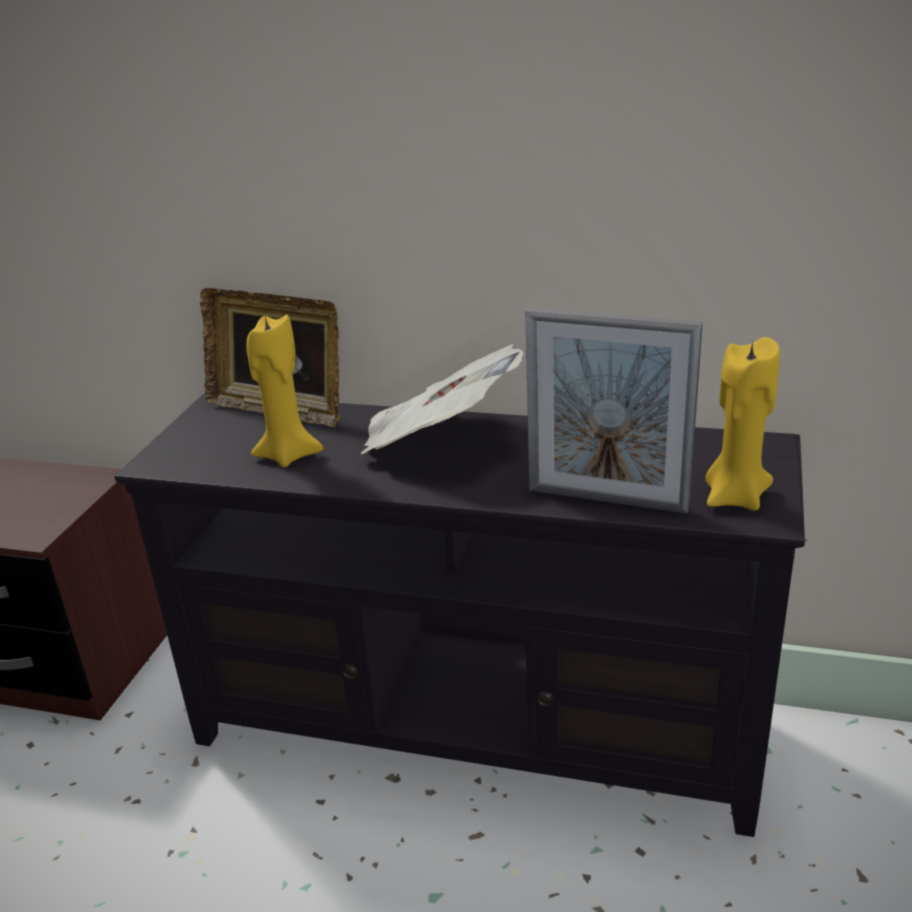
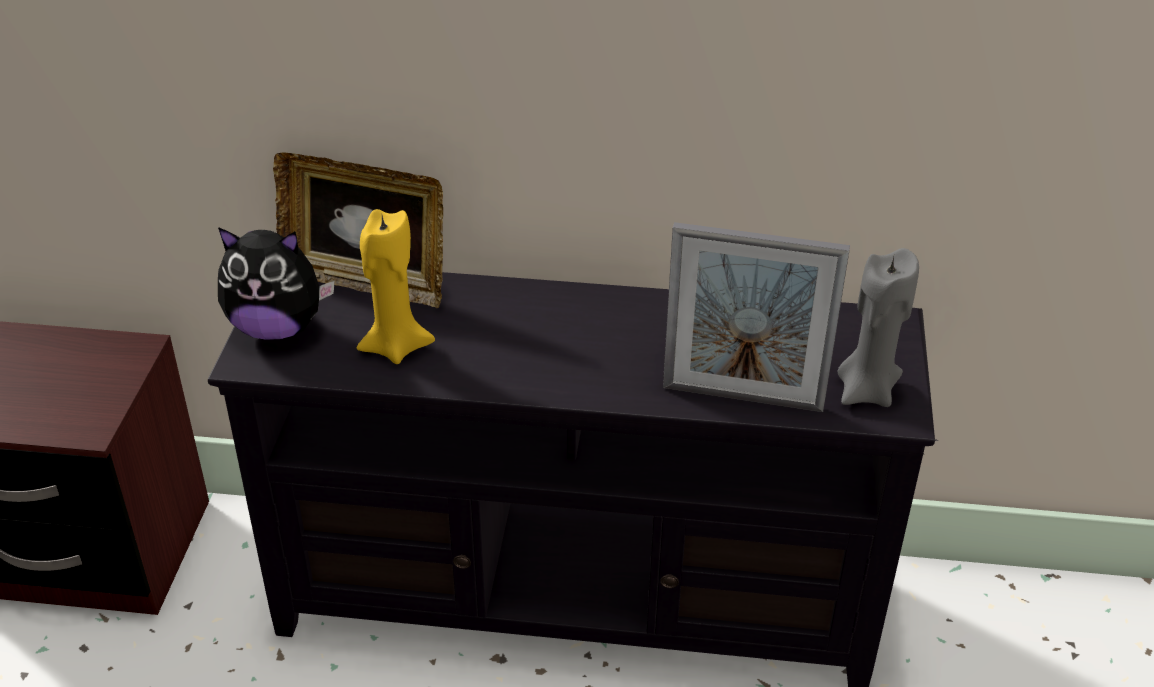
camera: 10 degrees left, 10 degrees up
(190, 440) = (277, 328): none -> plush toy
(438, 440) = (554, 323): newspaper -> none
(735, 497) = (866, 391): yellow candle -> grey candle

